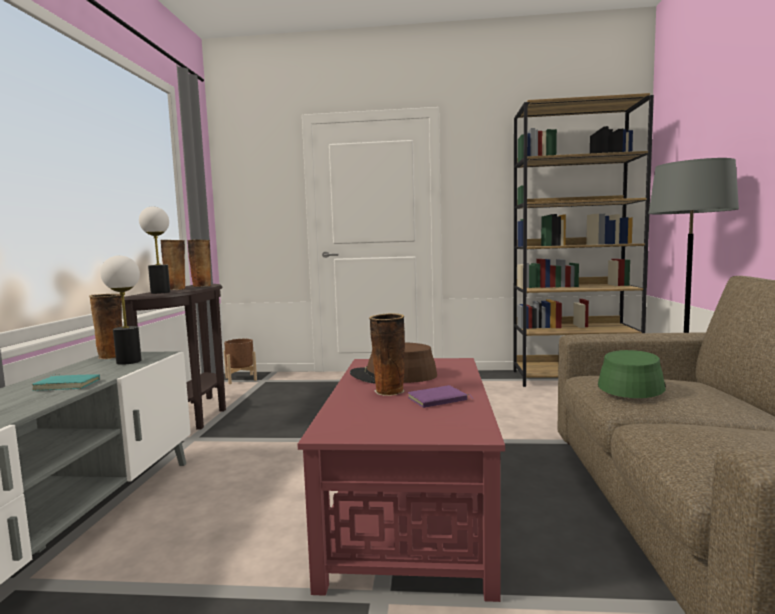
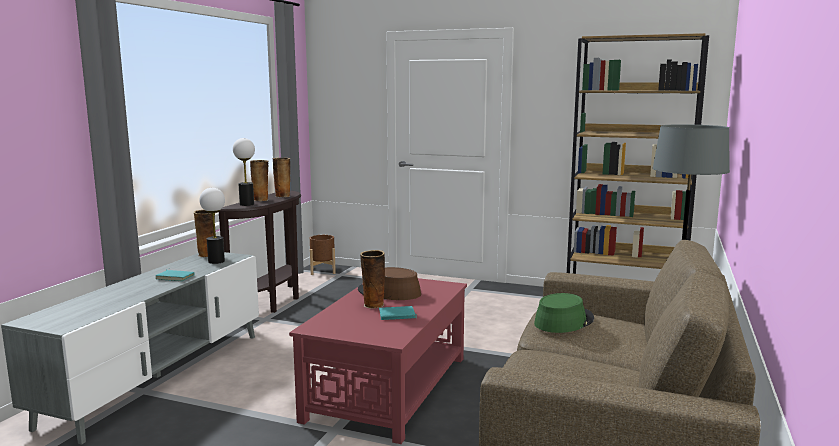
camera: 15 degrees right, 5 degrees up
(438, 400) = (397, 316): purple book -> turquoise book

